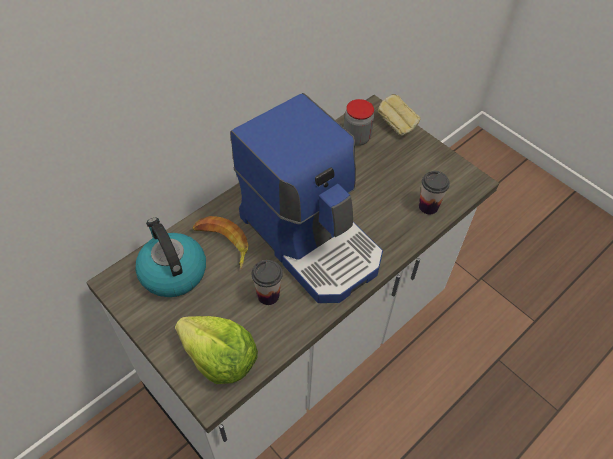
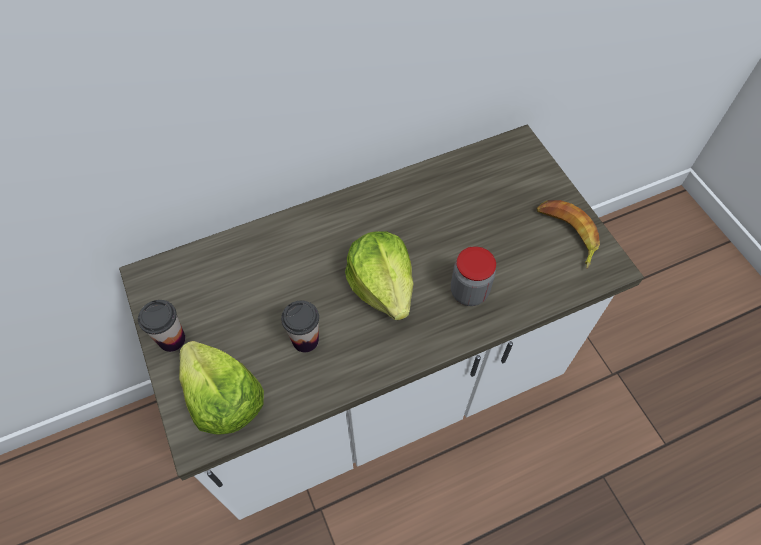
camera: 20 degrees right, 5 degrees up
(172, 271) = (212, 281): kettle -> none
(222, 243) = (278, 263): banana -> banana (567, 234)
(312, 238) = (382, 286): coffee machine -> lettuce
(356, 138) = (483, 174): jar -> jar (469, 292)
(396, 126) = (540, 171): bread -> none
(428, 206) = (539, 283): cup -> cup (172, 339)

